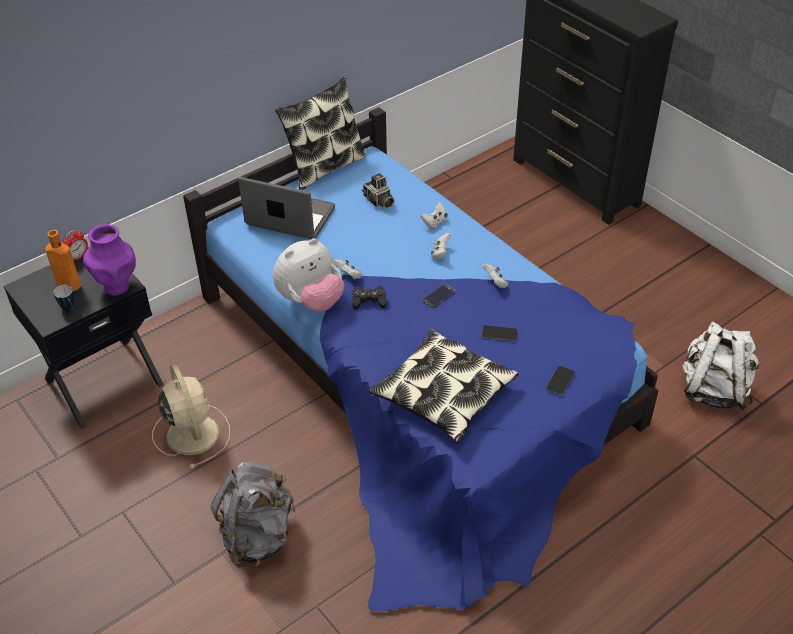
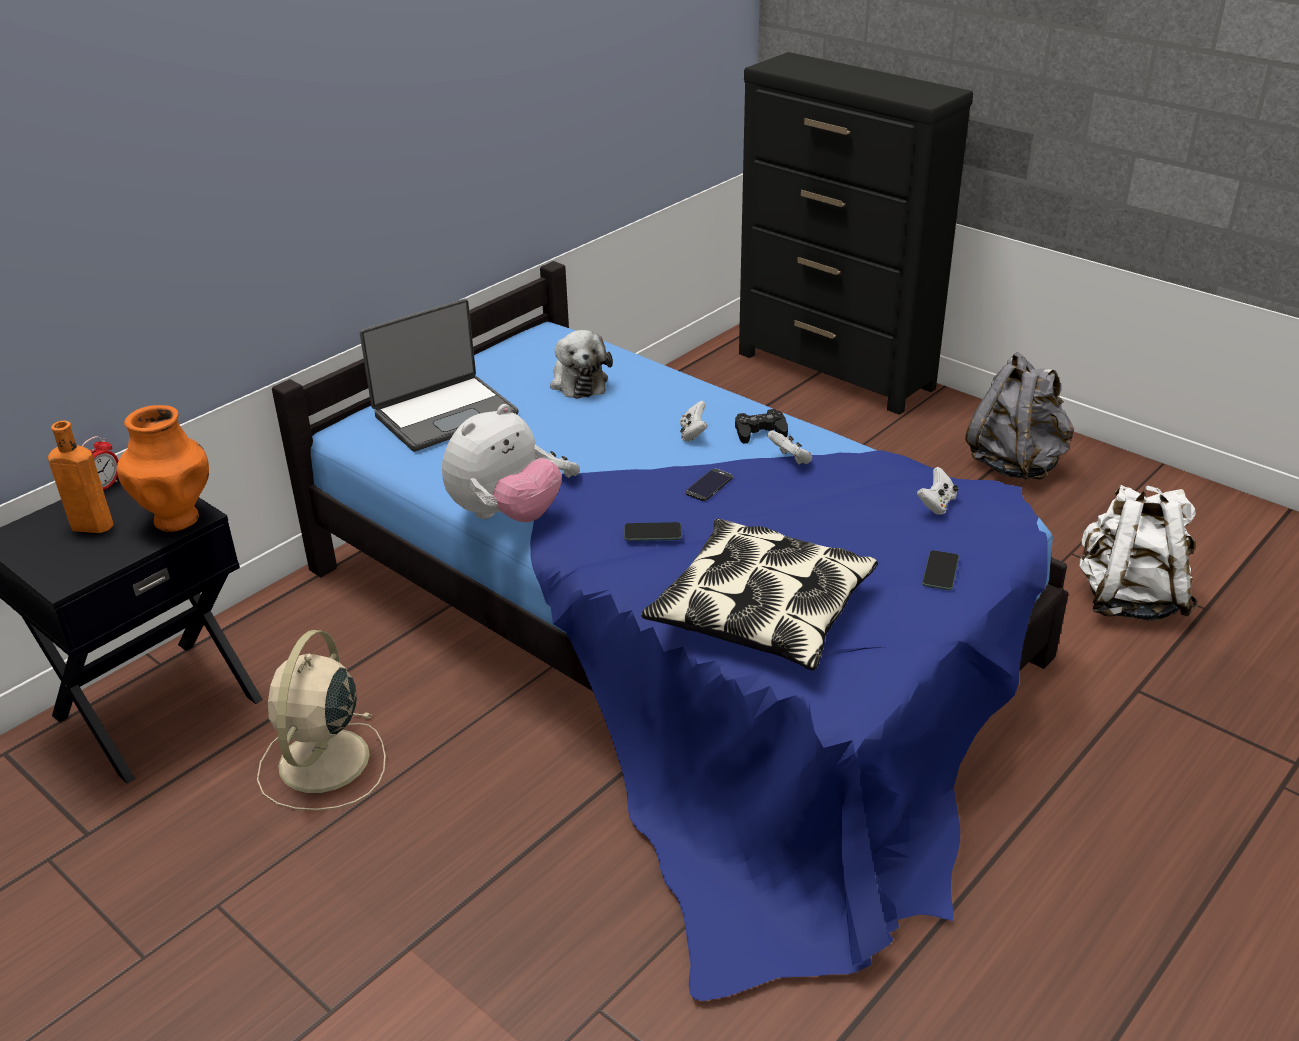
camera: 10 degrees left, 10 degrees down
(70, 310) = (98, 559): mug -> none
(117, 286) = (177, 518): purple vase -> orange vase
(192, 432) = (322, 764): beige fan -> beige fan turned 135 degrees counterclockwise
(258, 536) = (469, 909): grey backpack -> grey backpack (1016, 464)
(289, 218) = (444, 414): laptop -> laptop turned 135 degrees clockwise
(325, 167) = (484, 349): pillow -> none
(369, 301) = (600, 503): black game controller -> black game controller (760, 432)
(378, 201) = (578, 381): camera -> plush toy
(435, 222) = (672, 398): white game controller -> white game controller (936, 504)
(499, 333) = (821, 521): phone -> phone (652, 532)

